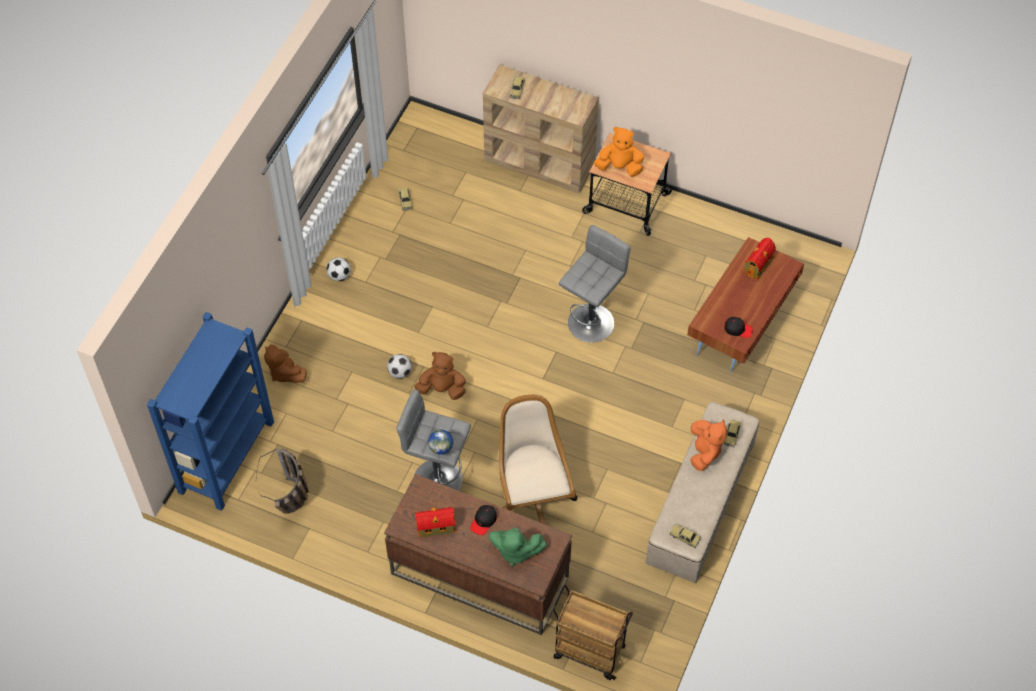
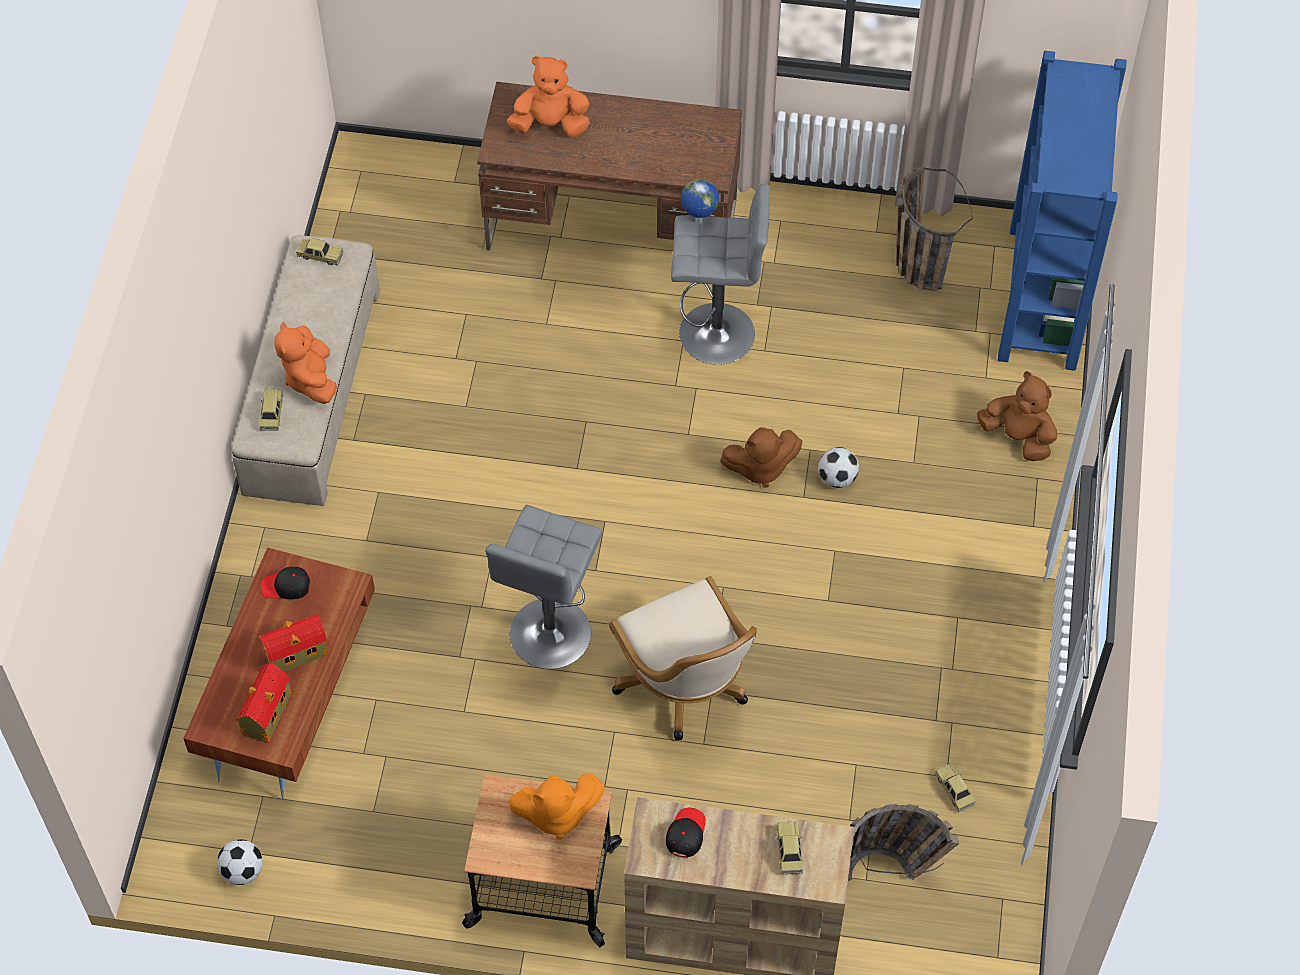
camera: 165 degrees right, 0 degrees up
(339, 276) = (1007, 617): football -> football (242, 871)
(436, 527) = (671, 130): toy house -> toy house (294, 654)
(451, 173) = (893, 869): none -> basket
(483, 521) = (607, 151): black cap -> black cap (685, 834)
(515, 551) = (551, 124): green plush toy -> orange plush toy
(533, 492) = (569, 348): office chair -> office chair (687, 686)
(588, 652) = (434, 167): brown cart -> none

